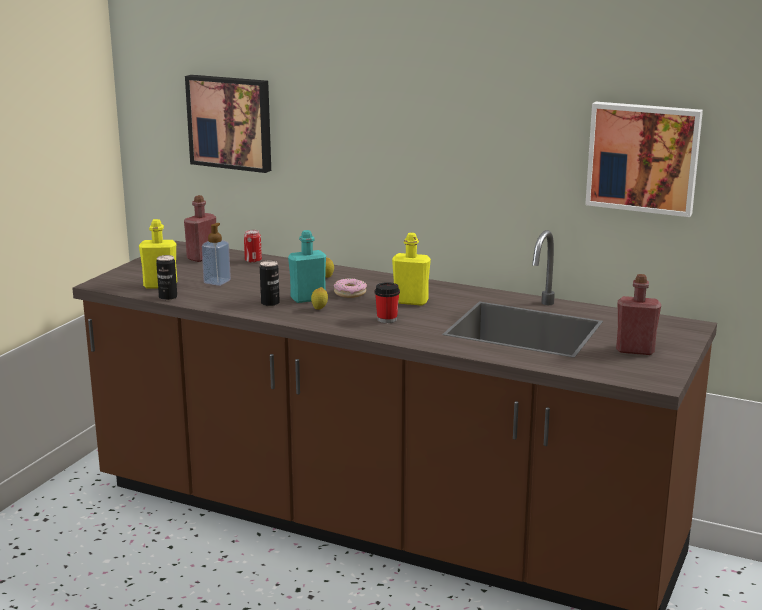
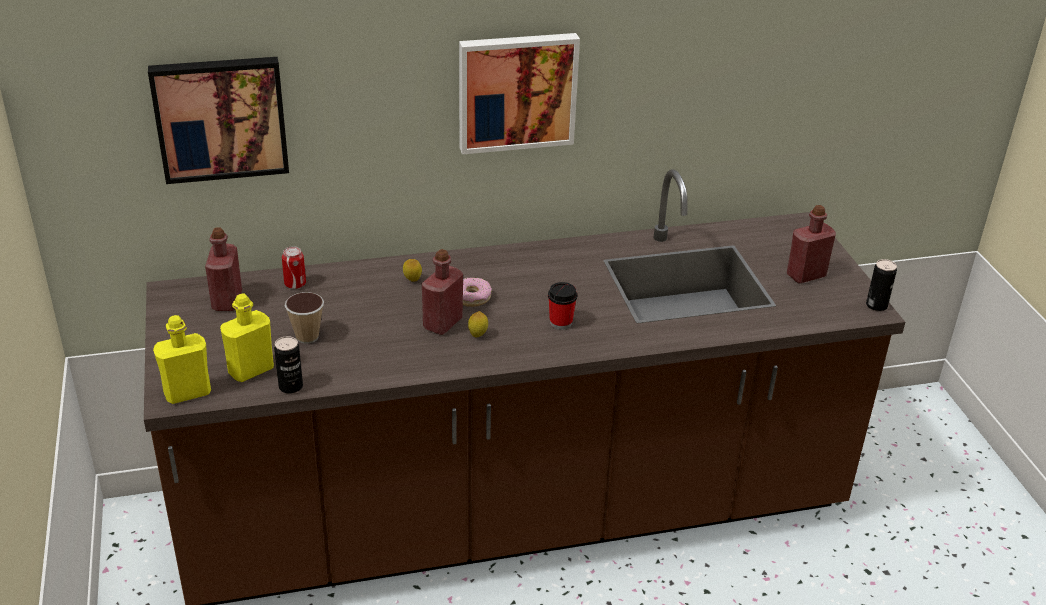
camera: 40 degrees left, 15 degrees up
(217, 282) = (307, 336): soap dispenser -> cup
(270, 303) = (416, 348): can -> can (876, 305)
(308, 298) = (443, 323): turquoise bottle -> red bottle
(410, 301) = (545, 286): yellow bottle -> yellow bottle (187, 393)
(643, 157) = (749, 70): picture -> picture (516, 91)

